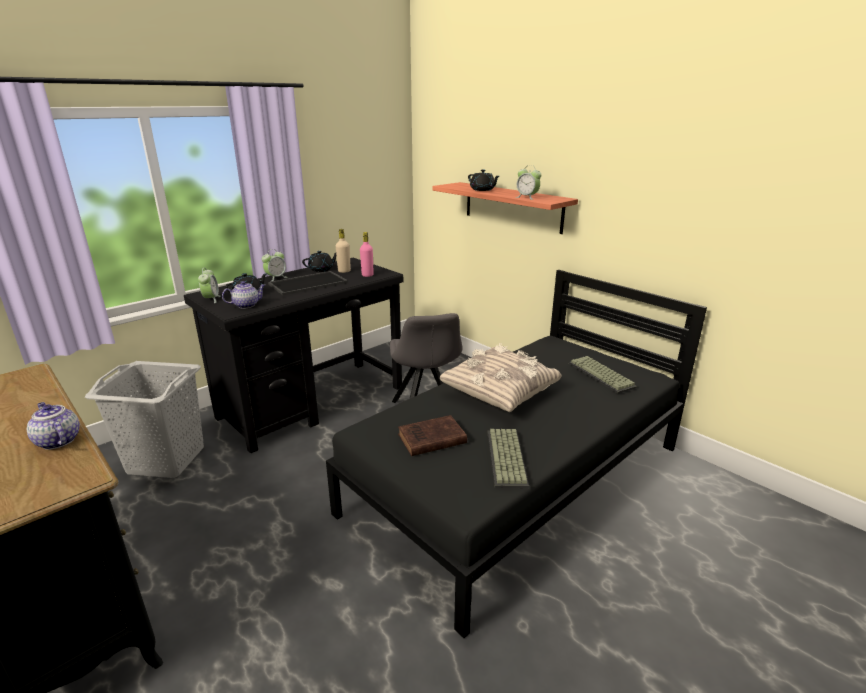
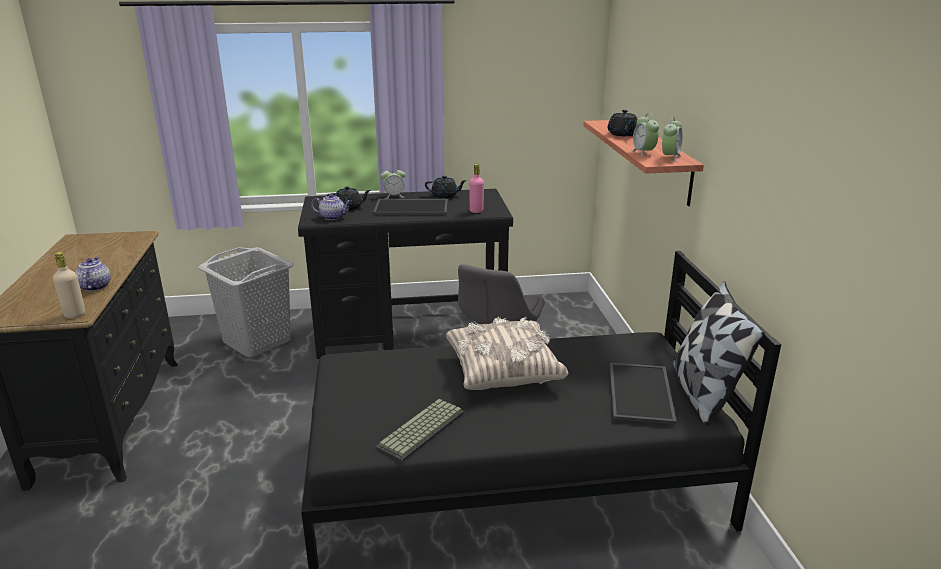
camera: 35 degrees right, 0 degrees up
(211, 299) = (316, 205): alarm clock -> alarm clock (670, 157)
(344, 271) = (462, 202): beige bottle -> beige bottle (75, 315)
(430, 439) = (383, 388): brown book -> none
(602, 375) = (642, 393): keyboard -> tray
(629, 363) = (703, 393): none -> pillow

